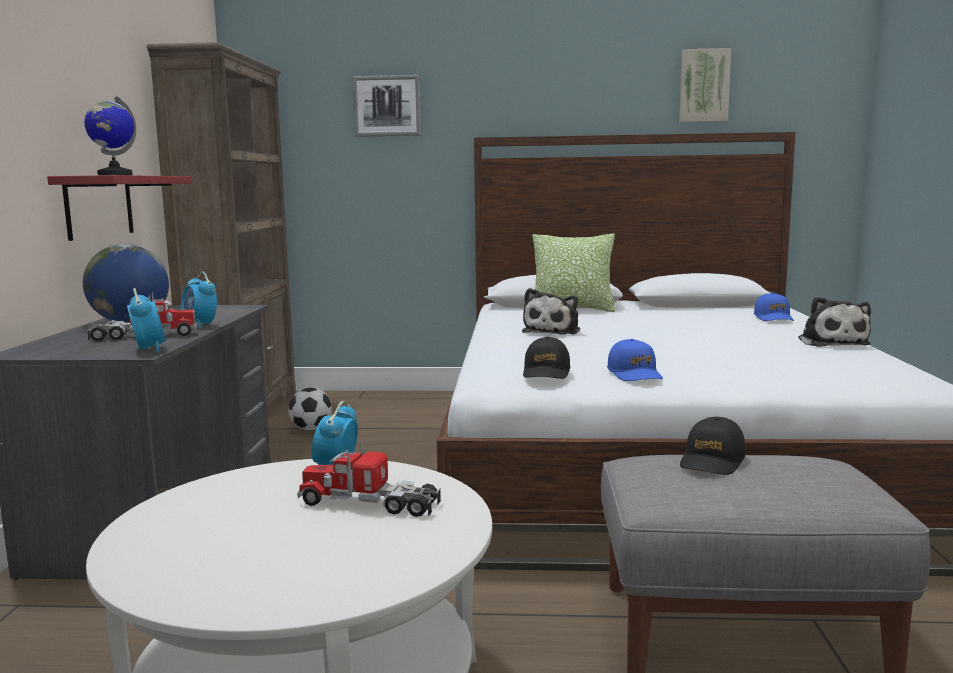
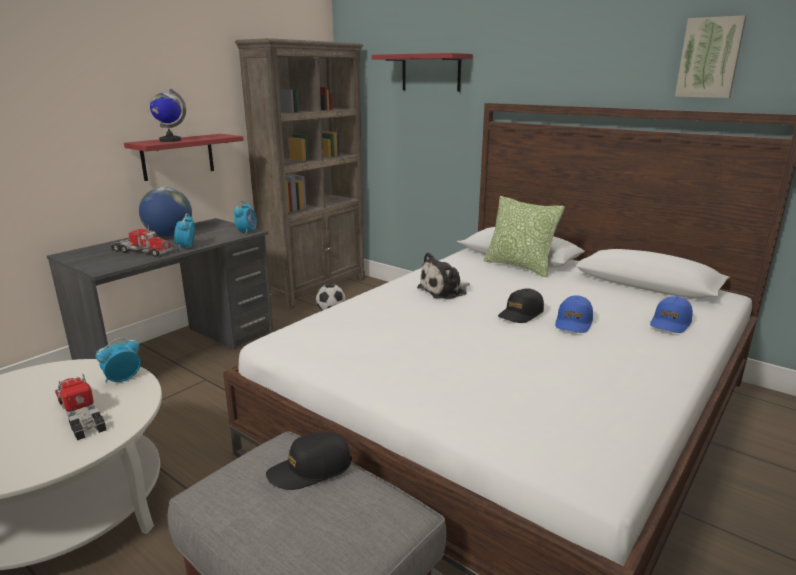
camera: 35 degrees right, 10 degrees up
(149, 349) = (113, 266): alarm clock -> alarm clock (247, 232)
(387, 106) = (431, 72): picture -> red shelf
(546, 372) = (324, 340): black cap -> black cap (521, 314)
(635, 374) = (380, 362): blue cap -> blue cap (573, 322)
(832, 342) = (649, 376): plush toy -> none

